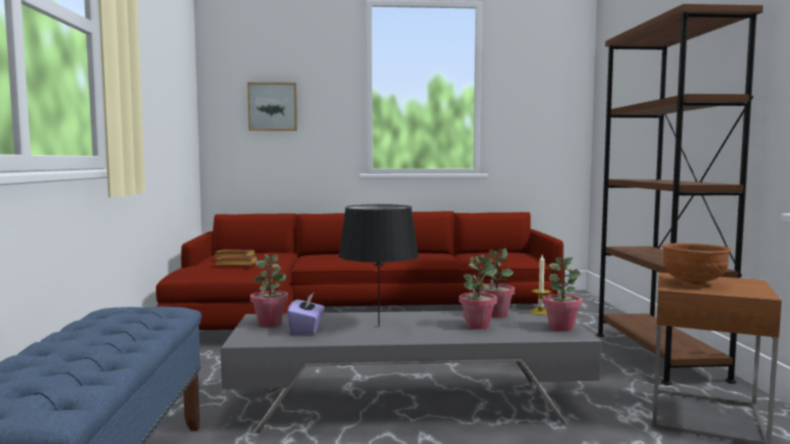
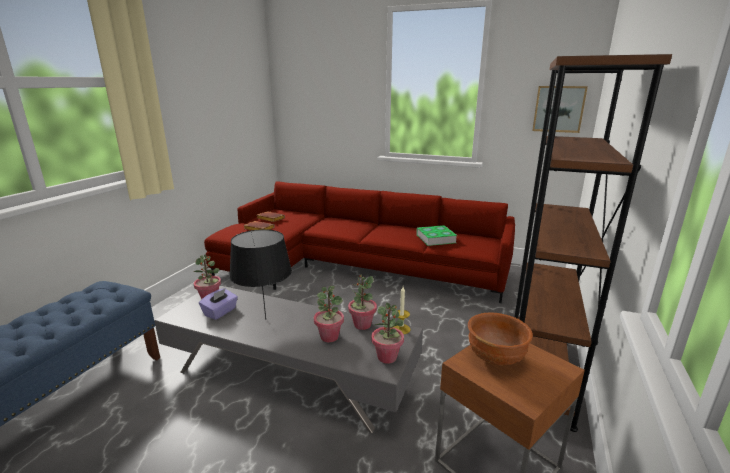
camera: 25 degrees right, 15 degrees up
(272, 107) = (318, 101): picture -> picture (558, 109)
(467, 256) = (435, 238): none -> book

